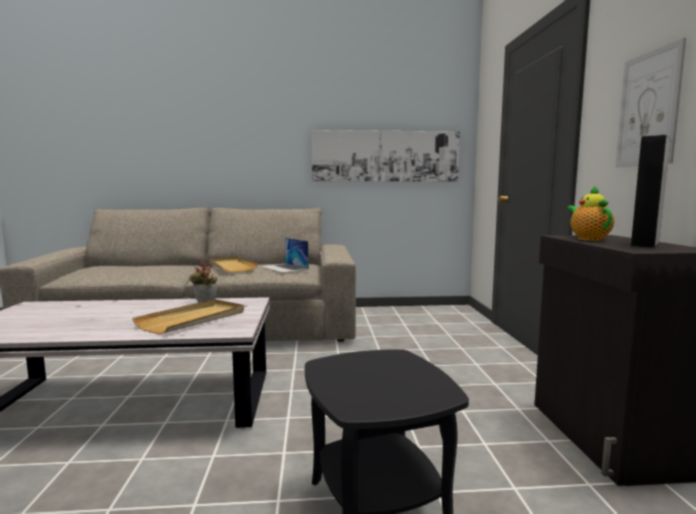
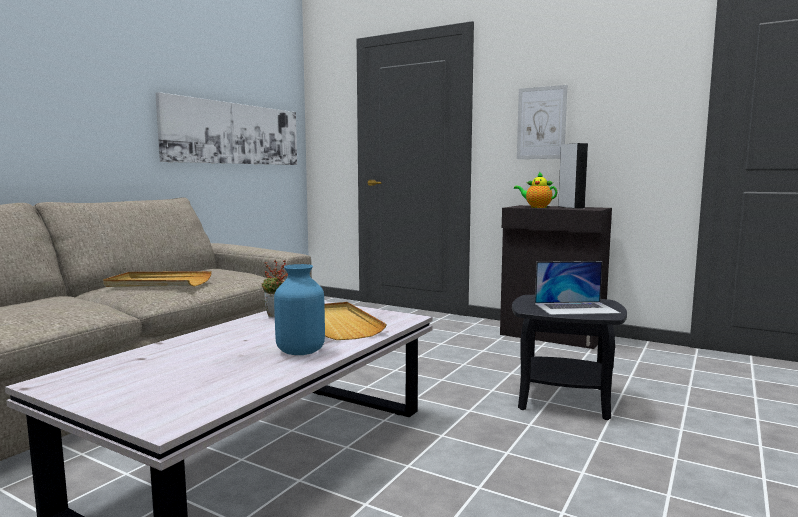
camera: 55 degrees left, 0 degrees up
(105, 328) = (300, 351): none -> blue vase
(284, 268) = (225, 273): laptop -> laptop (576, 308)

